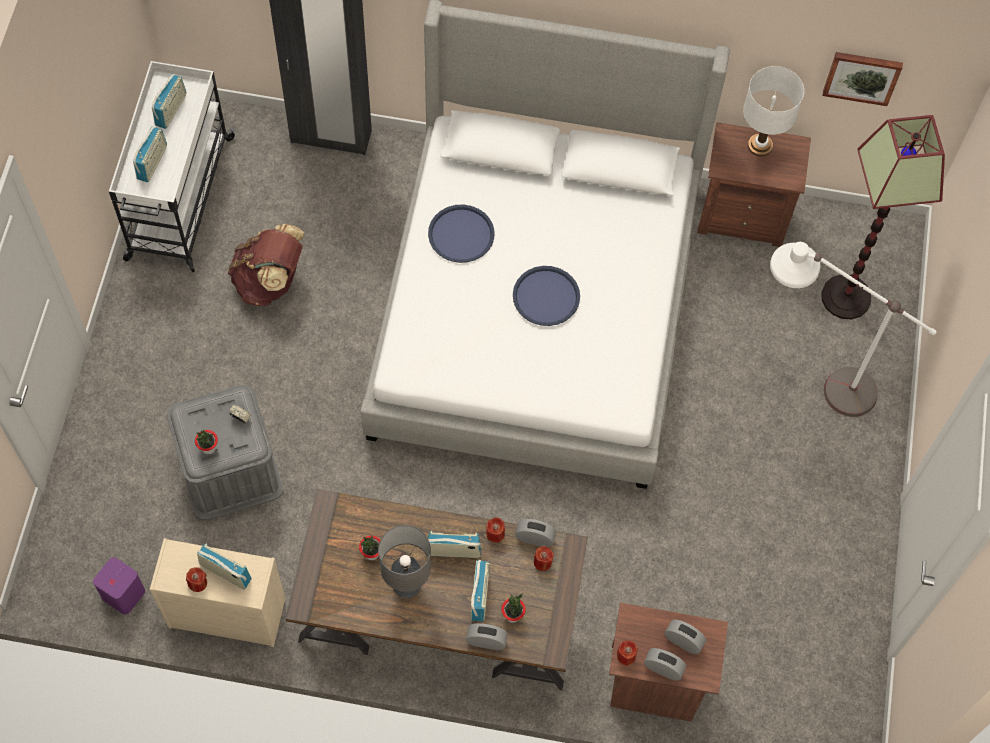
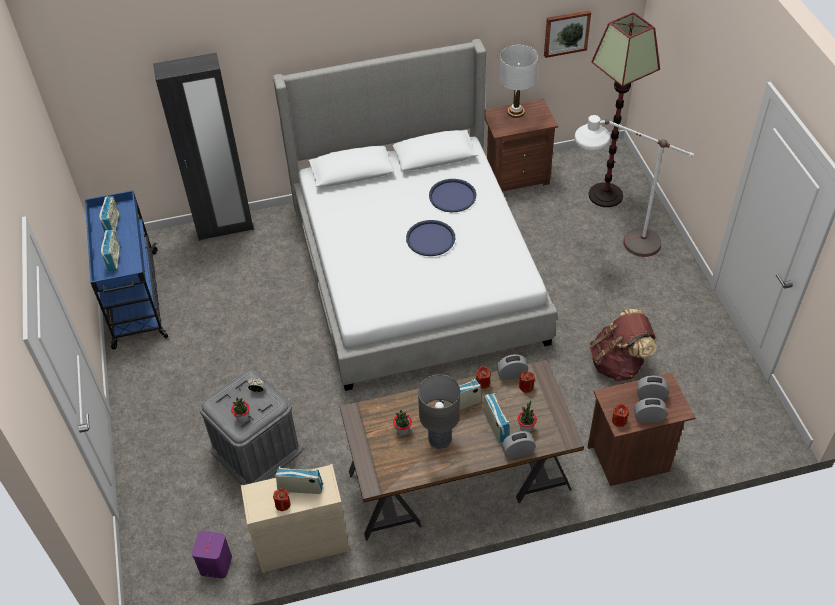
camera: 20 degrees left, 15 degrees down
(179, 199) = (135, 299): white cart -> blue cart
(270, 282) = (226, 323): brown backpack -> brown backpack (618, 363)
(461, 234) = (353, 225): blue tray -> blue tray (452, 196)

